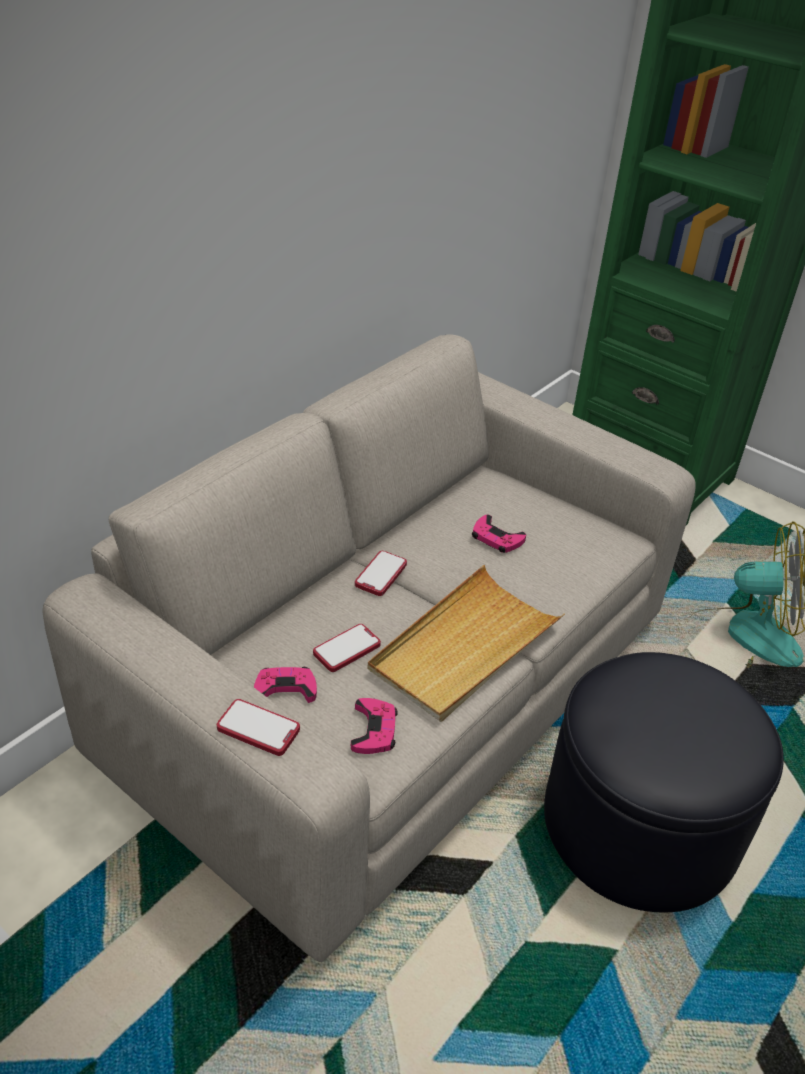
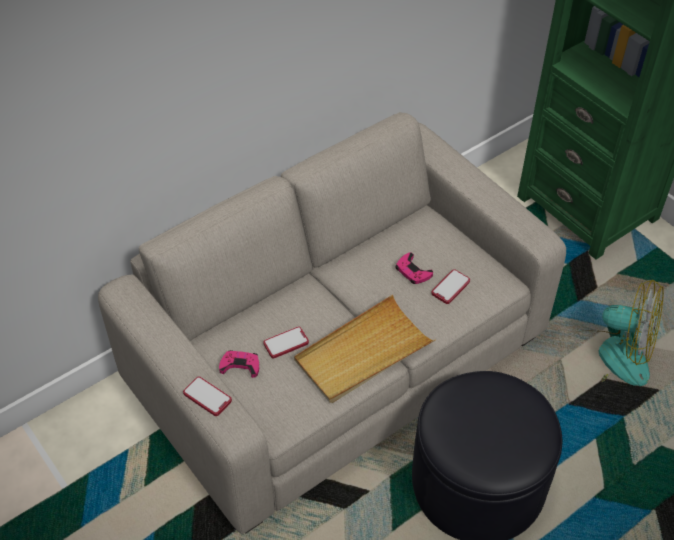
camera: 15 degrees right, 10 degrees up
(374, 730) = (288, 402): pink game controller -> none
(381, 574) = (324, 290): phone -> phone (450, 287)

